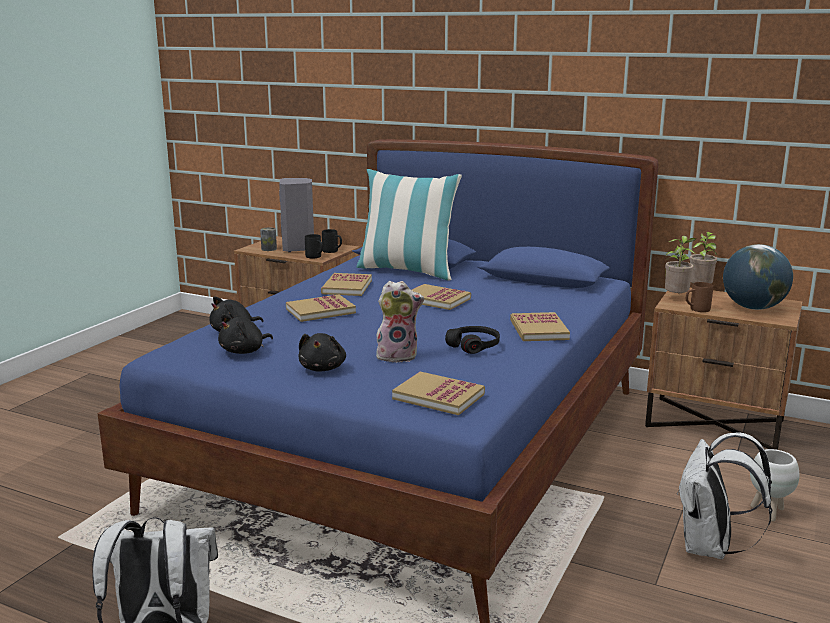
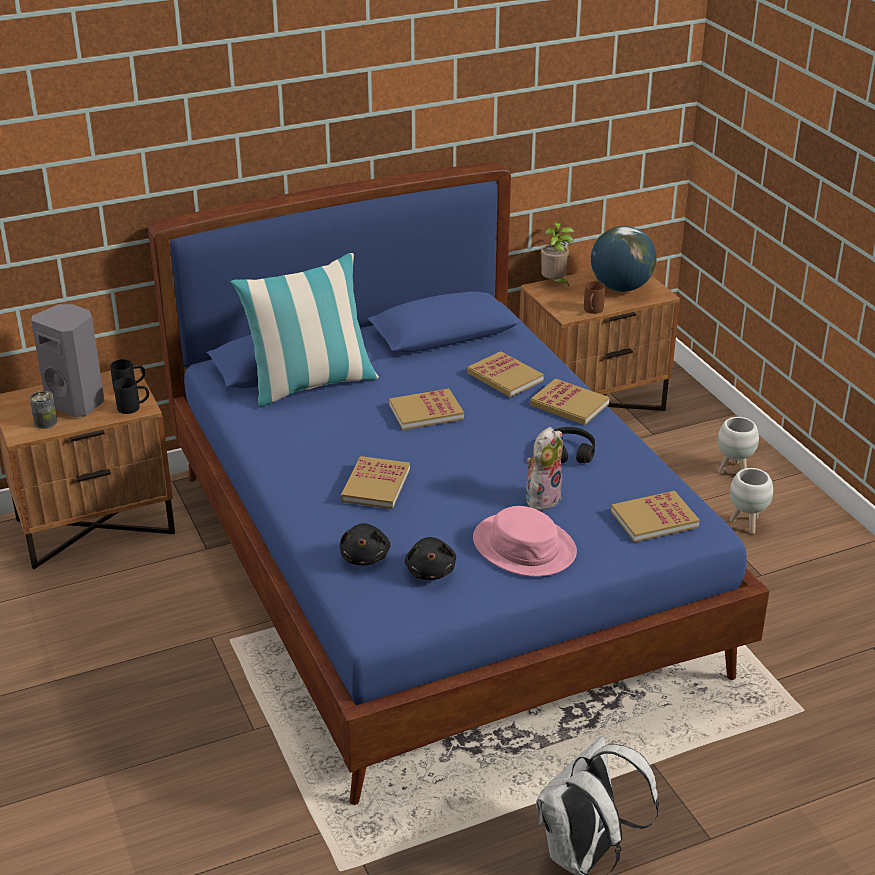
camera: 50 degrees left, 15 degrees up
(323, 368) = (524, 546): black plush toy -> pink hat
(347, 287) = (315, 440): book -> book (505, 377)
(676, 298) = (556, 303): potted plant -> none
(710, 548) = (746, 524): white backpack -> white planter

